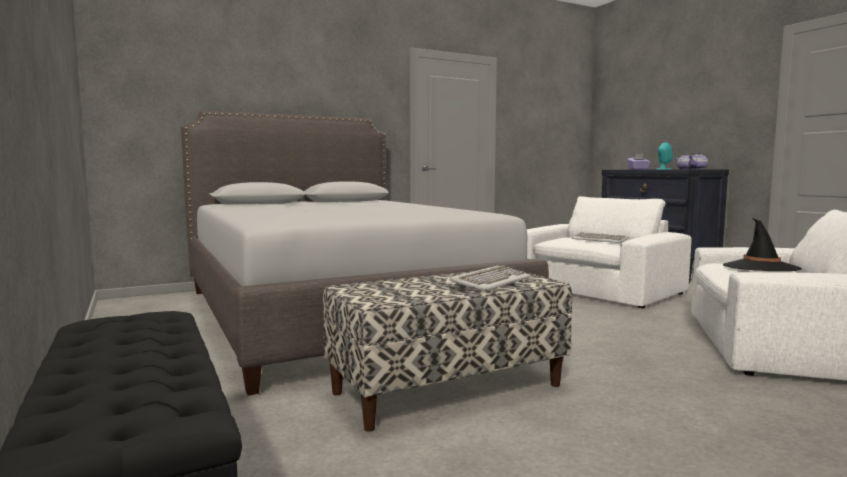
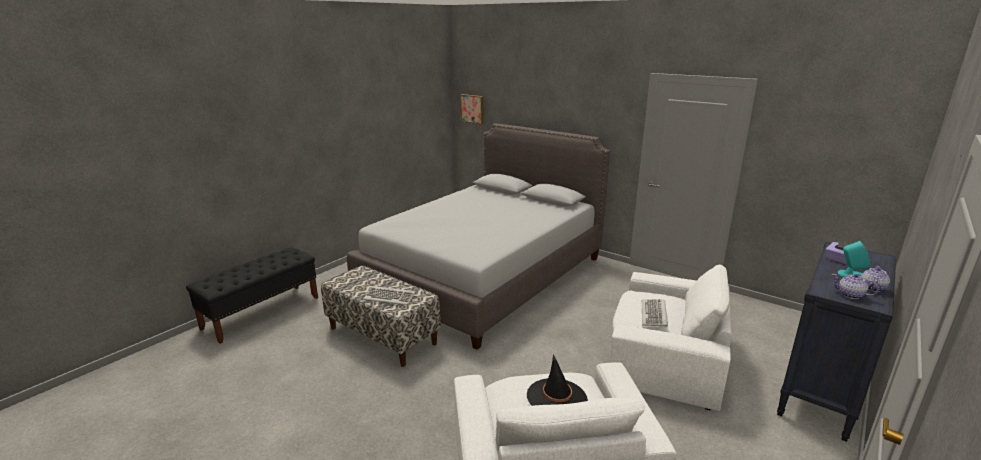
camera: 65 degrees right, 15 degrees up
(138, 92) = (473, 109): none -> picture

